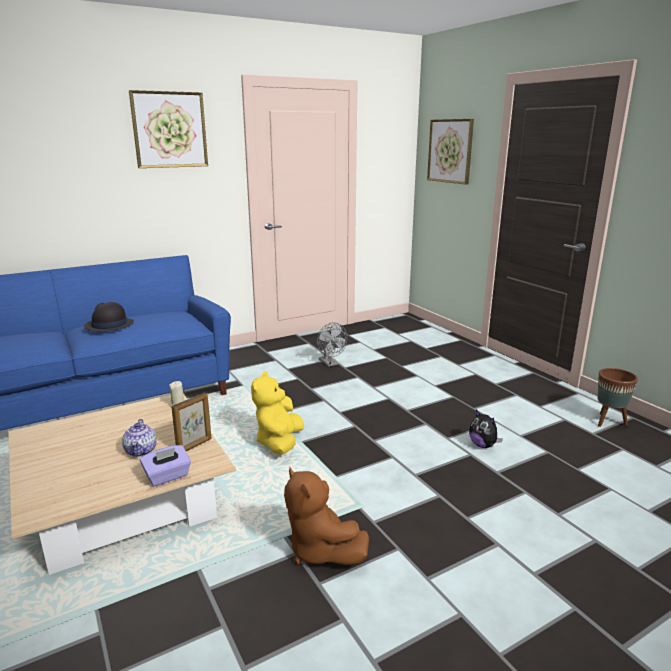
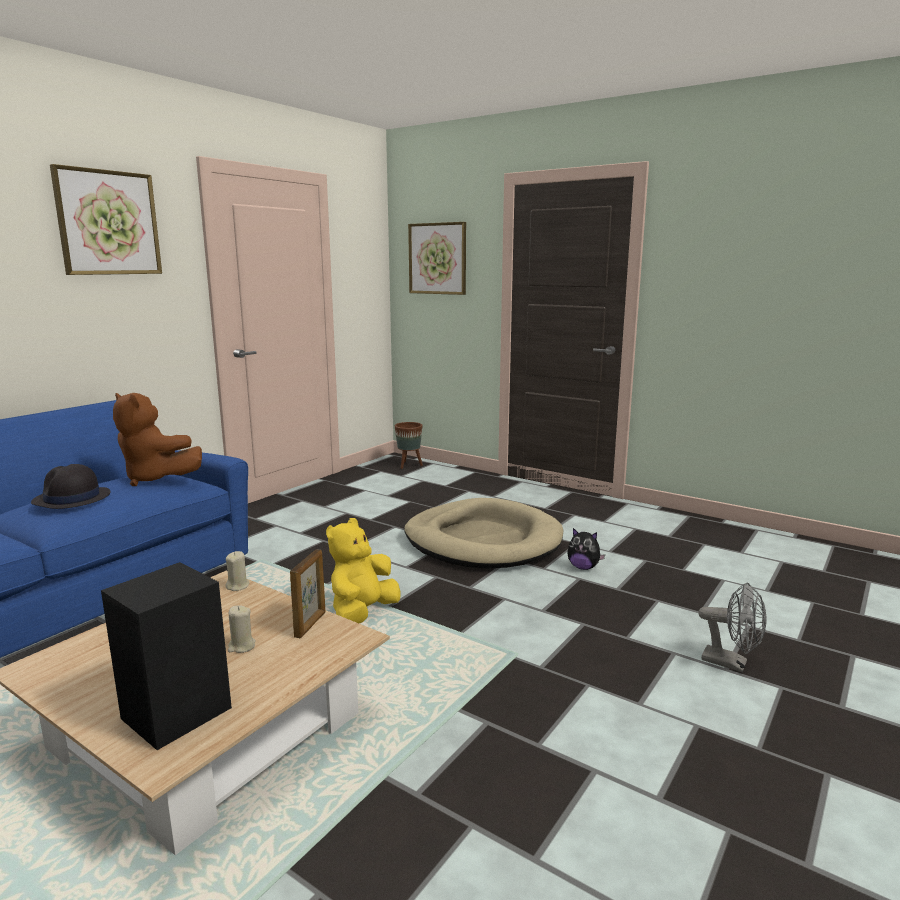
camera: 25 degrees left, 5 degrees down
(70, 485) = (179, 712): none -> black speaker
(141, 450) = (241, 646): teapot -> beige candle
(167, 477) = (311, 666): purple tissue box -> none
(279, 442) = (362, 613): yellow plush toy -> yellow plush toy turned 45 degrees clockwise
(320, 550) = (510, 711): brown plush toy -> brown plush toy (156, 479)
(330, 363) = (349, 518): grey fan -> grey fan (731, 663)
(416, 402) = (482, 540): none -> beige dog bed
(608, 422) = (673, 523): brown planter -> brown planter (409, 465)

